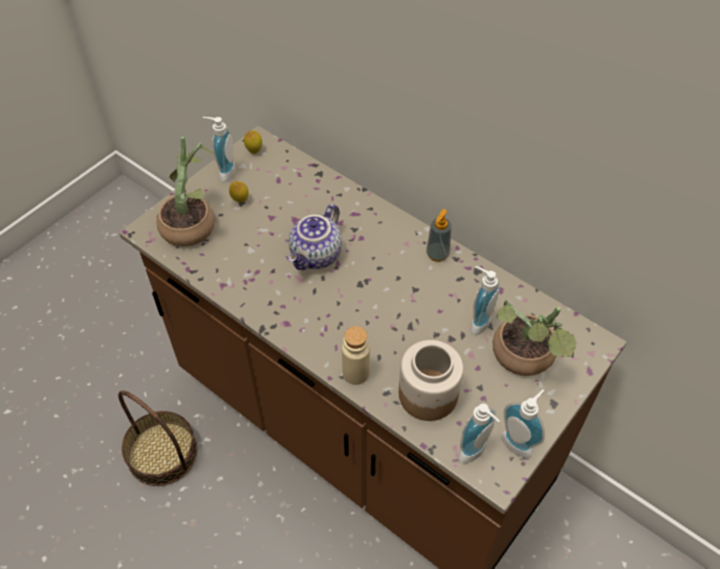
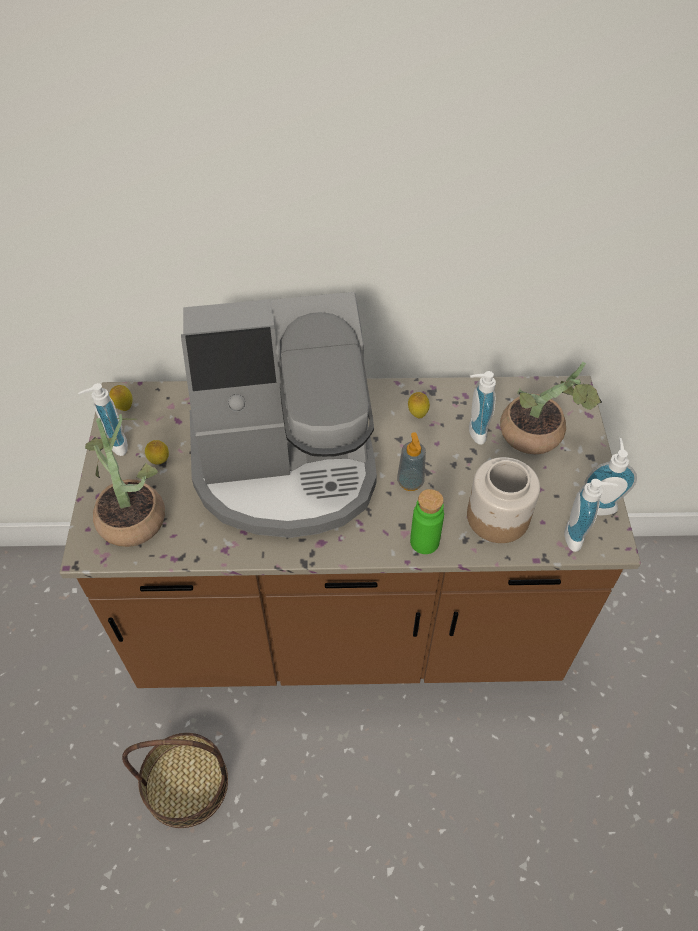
camera: 40 degrees left, 0 degrees up
(317, 256) = (286, 465): teapot -> coffee machine
(356, 373) = (424, 542): beige bottle -> green bottle
(437, 254) = (387, 398): soap dispenser -> soap dispenser (410, 482)
(447, 281) = (417, 415): none -> lemon

